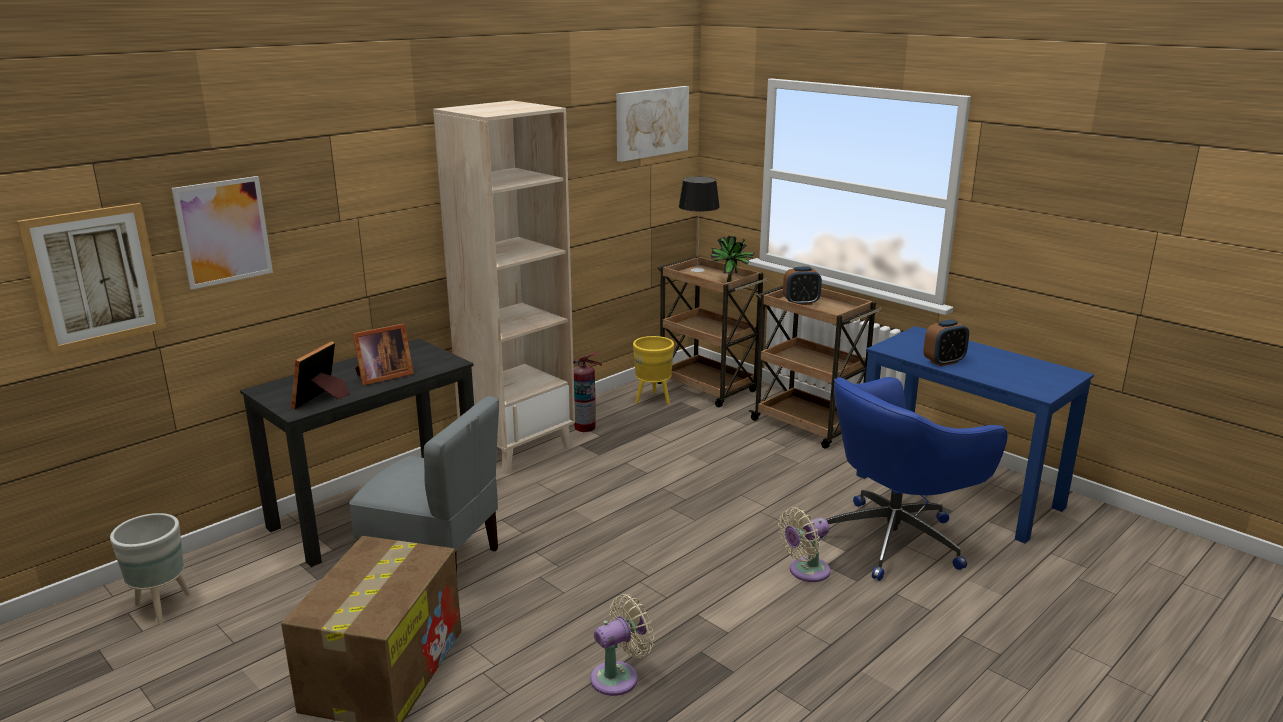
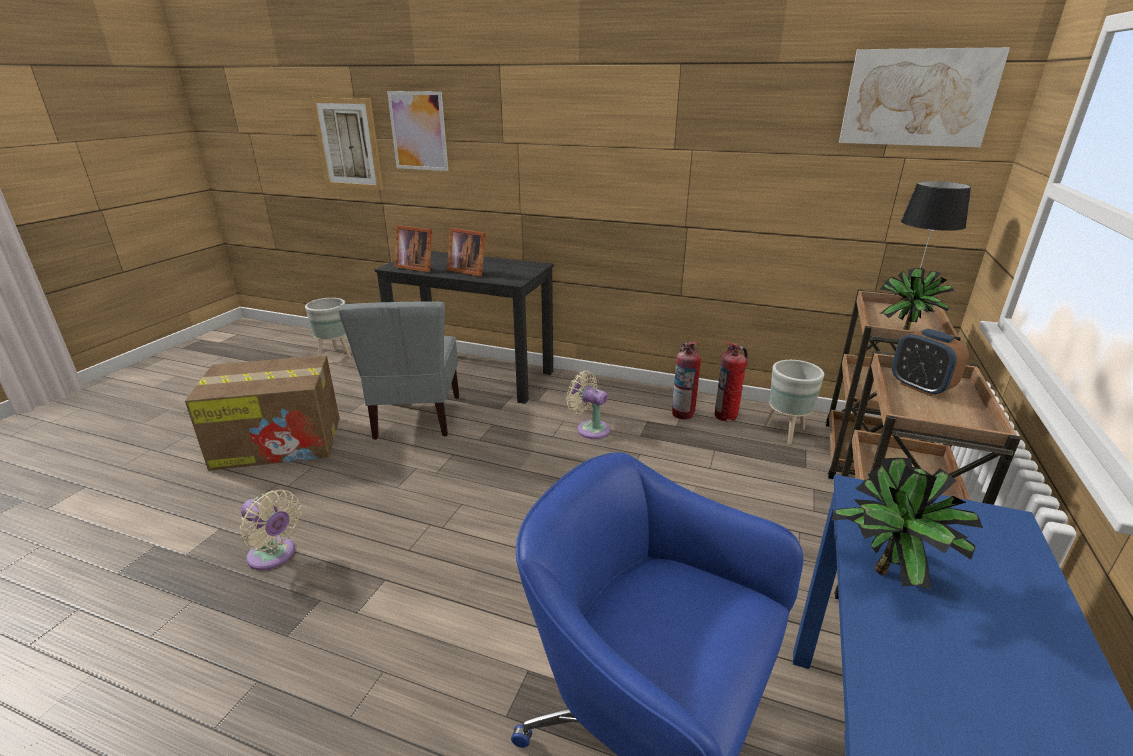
camera: 65 degrees right, 5 degrees up
(322, 399) = (416, 267): picture frame -> picture frame turned 150 degrees counterclockwise
(518, 448) = (611, 396): beige bookcase -> none
(607, 412) = (726, 416): none -> fire extinguisher
(653, 400) = (785, 432): yellow planter -> grey planter
(805, 571) = (503, 652): beige fan -> beige fan (590, 428)
(944, 362) = (890, 575): alarm clock -> potted plant

